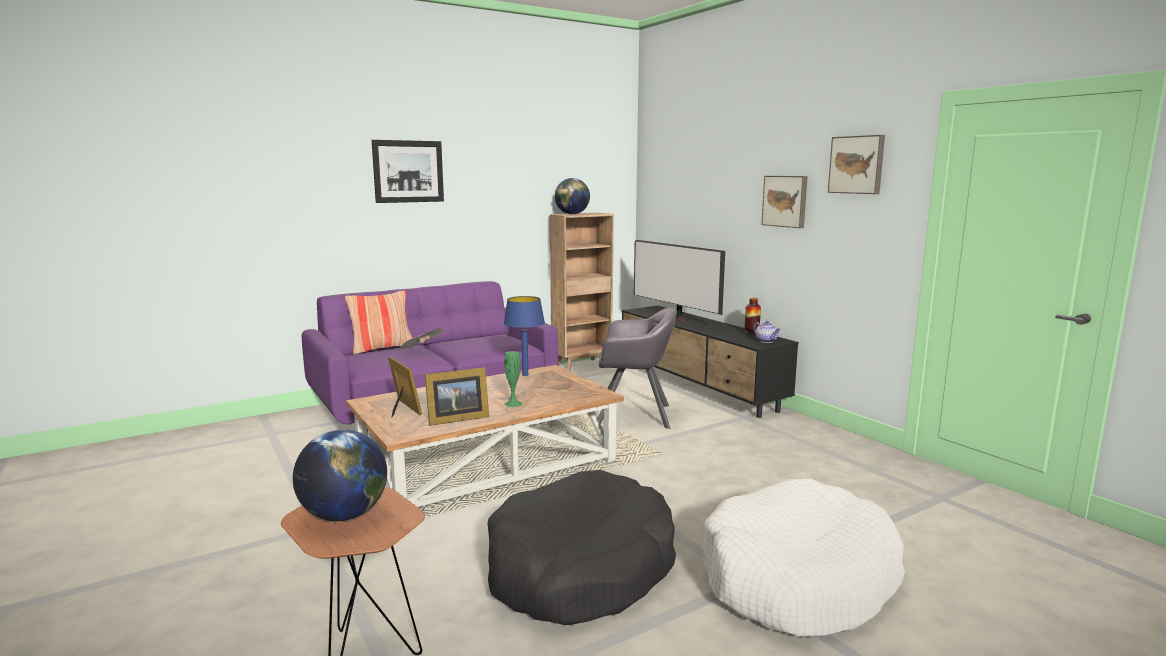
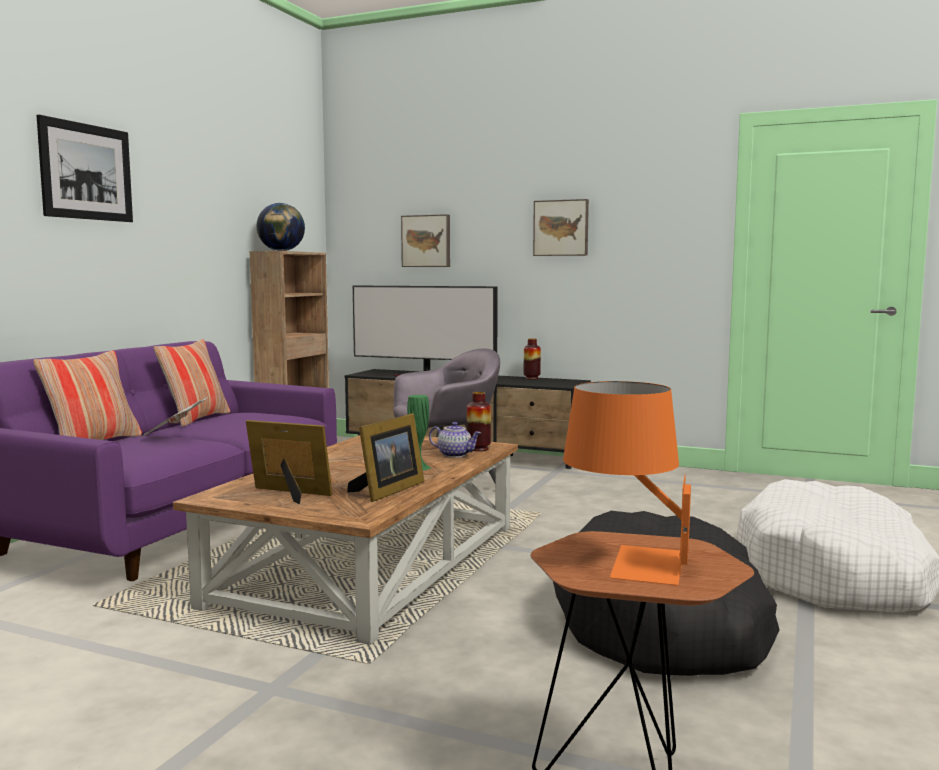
camera: 35 degrees left, 5 degrees down
(344, 515) = (625, 562): globe -> orange table lamp
(465, 337) = (196, 419): none -> pillow
(525, 375) = (360, 443): blue table lamp -> none
(585, 395) = (478, 449): none -> vase
(766, 341) = (563, 382): teapot -> teapot (455, 455)
(857, 165) = (650, 185): picture -> picture (426, 241)

